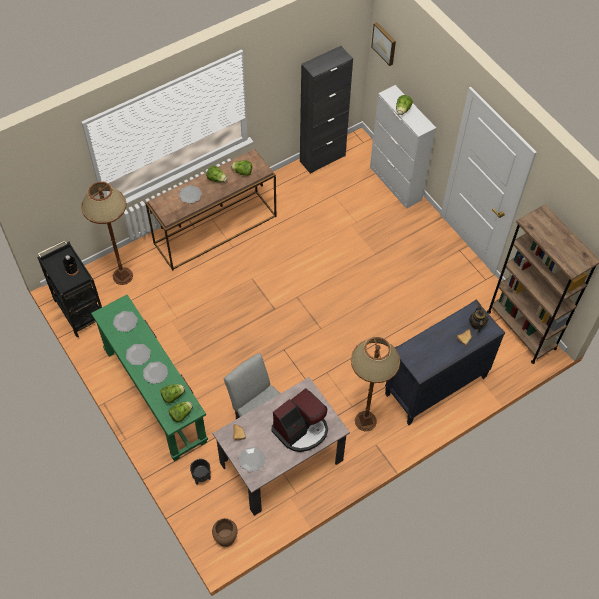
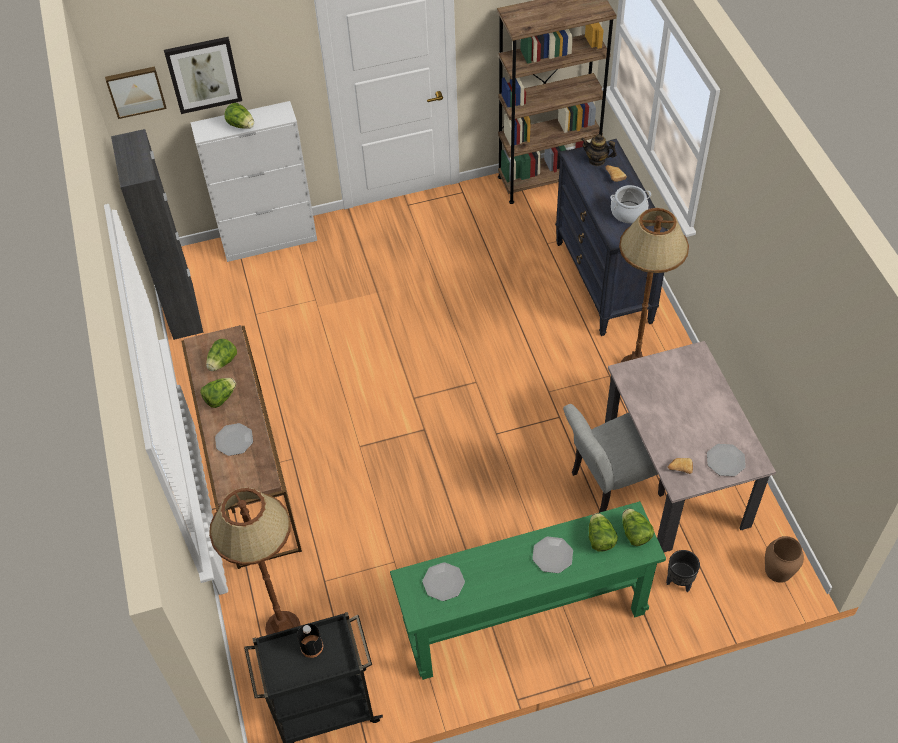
camera: 70 degrees left, 5 degrees down
(138, 354) = (512, 574): plate -> none
(301, 429) = (690, 392): coffee machine -> none
(411, 69) = (203, 74): none -> picture
(432, 353) = (628, 212): none -> cooking pot

